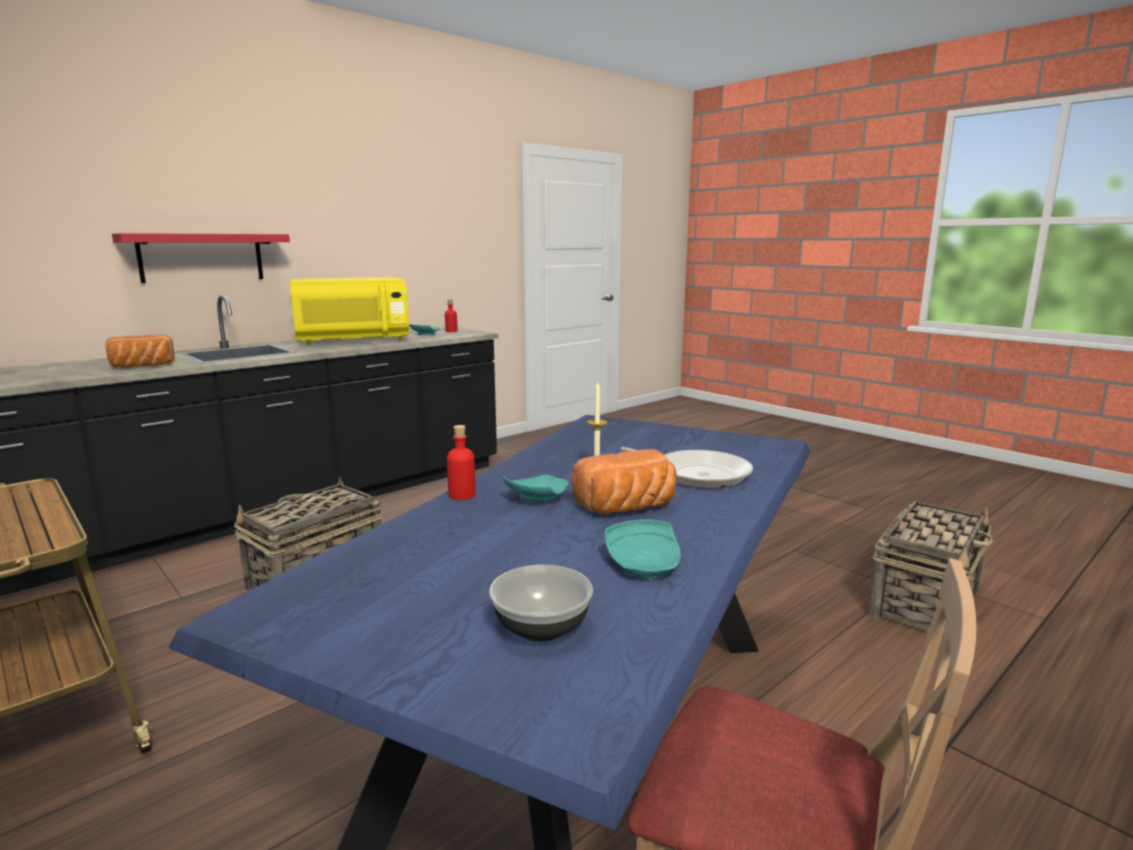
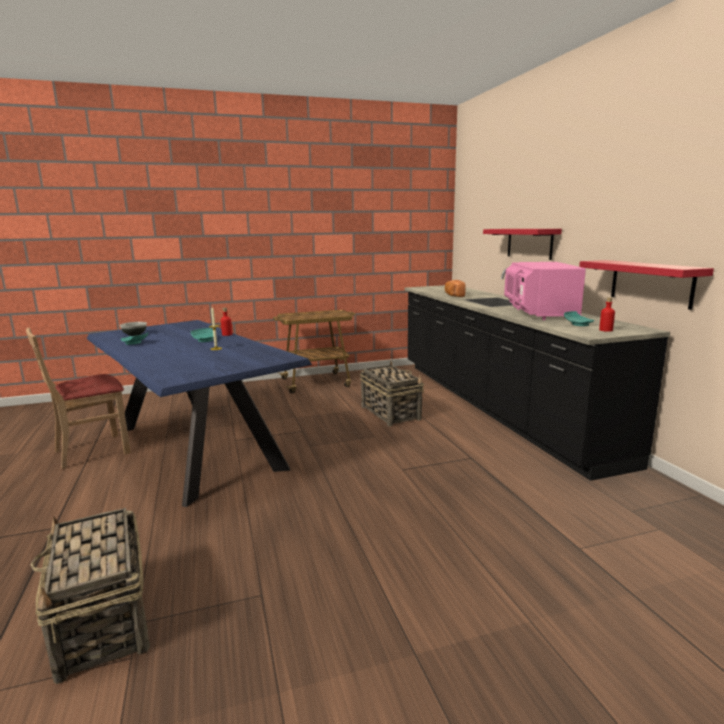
camera: 115 degrees right, 0 degrees up
(352, 341) = (538, 313): yellow microwave -> pink microwave
(414, 287) = (651, 283): none -> red shelf
(628, 508) = (171, 347): bread -> none
(697, 474) = (175, 359): frying pan -> none

